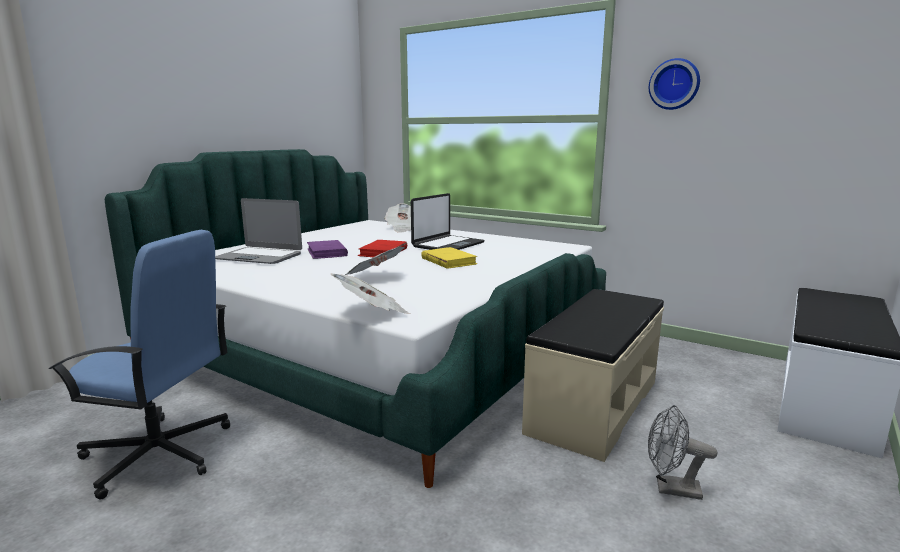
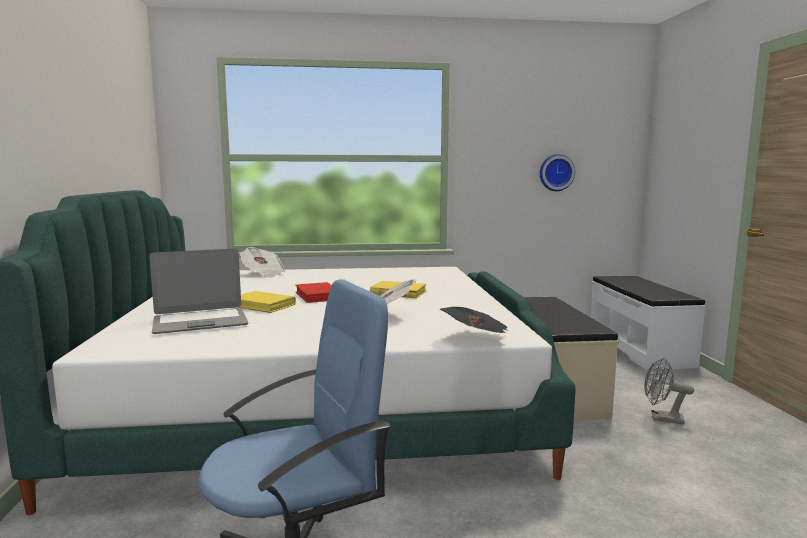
camera: 40 degrees left, 5 degrees down
(327, 252) = (263, 305): purple book -> yellow book
(447, 245) = (353, 281): laptop -> none
(671, 489) = (661, 418): grey fan -> grey fan turned 45 degrees clockwise
(674, 84) = (499, 134): wall clock -> wall clock (556, 172)

